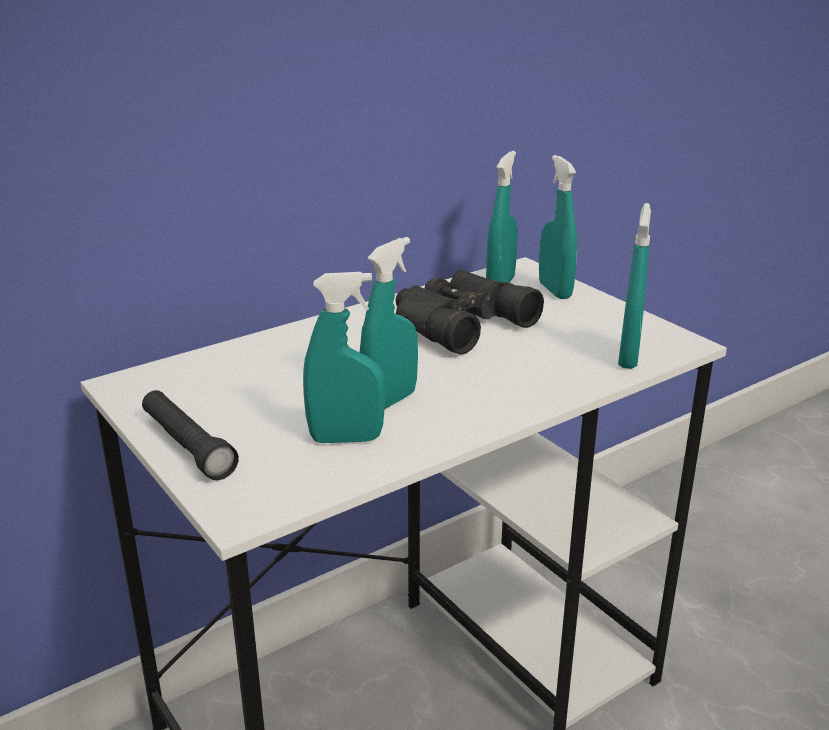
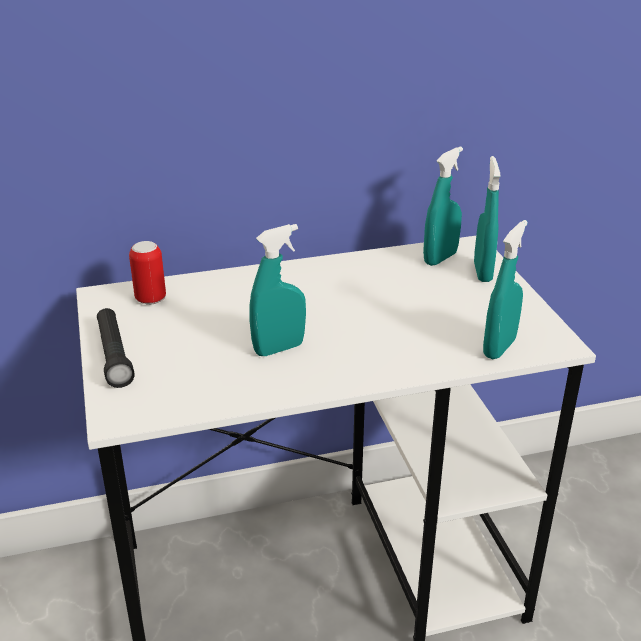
camera: 20 degrees right, 5 degrees up
(191, 377) = (150, 299): none -> can
(346, 439) = (226, 374): turquoise spray bottle -> none
(456, 322) = (378, 287): black binoculars -> none

